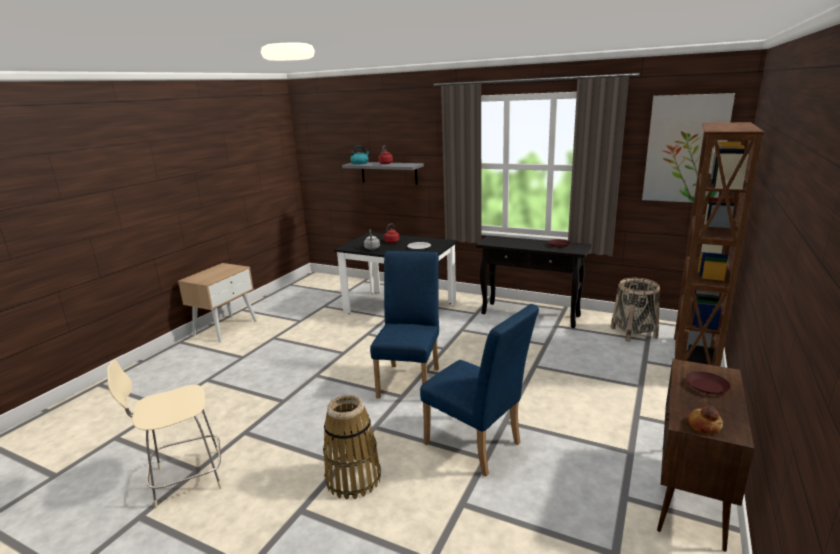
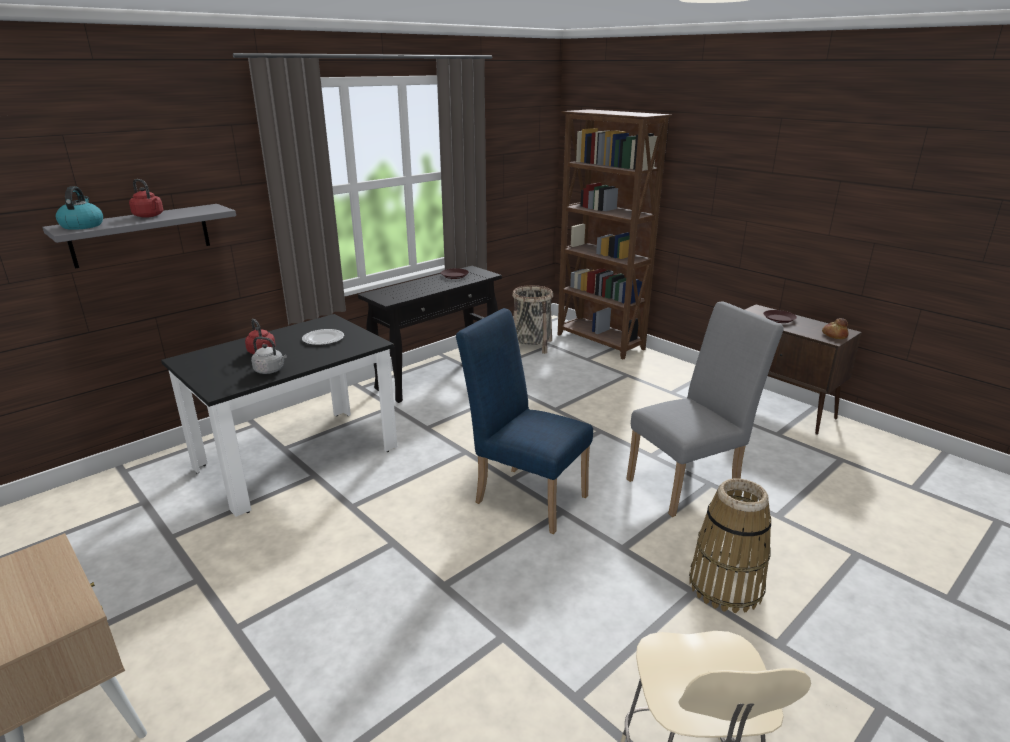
camera: 70 degrees left, 5 degrees up
(477, 446) = (689, 483): blue chair -> grey chair
(685, 149) = (521, 141): picture -> none

